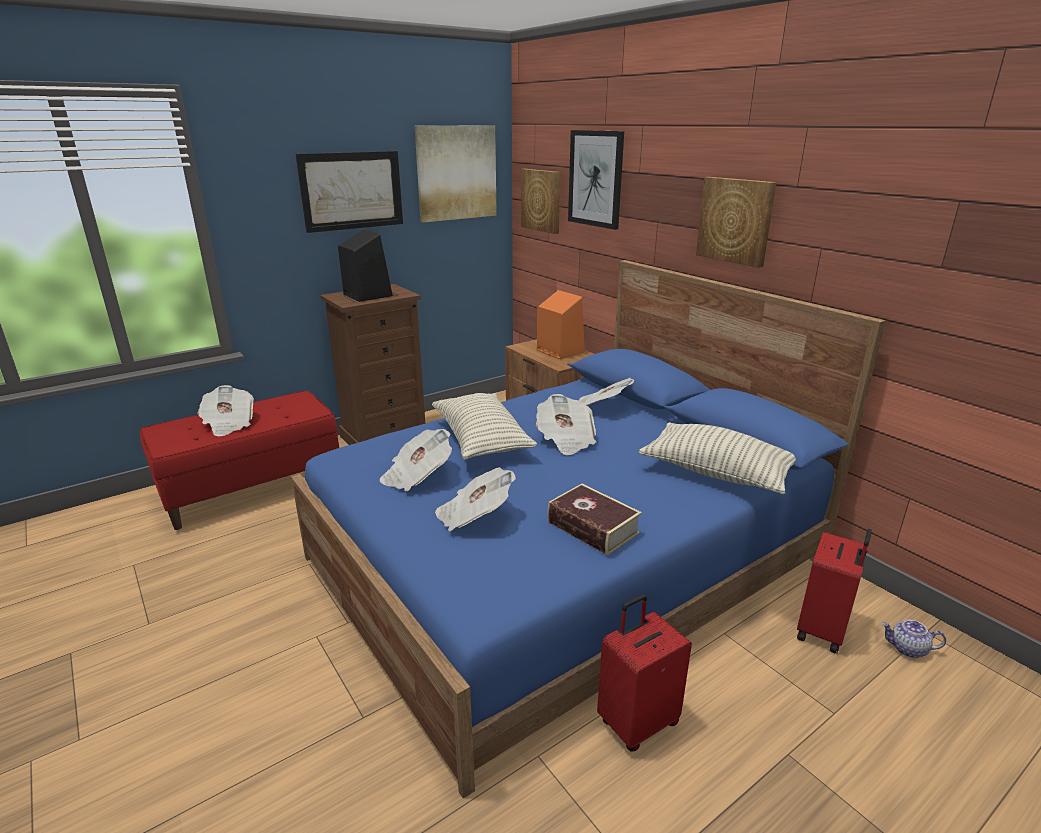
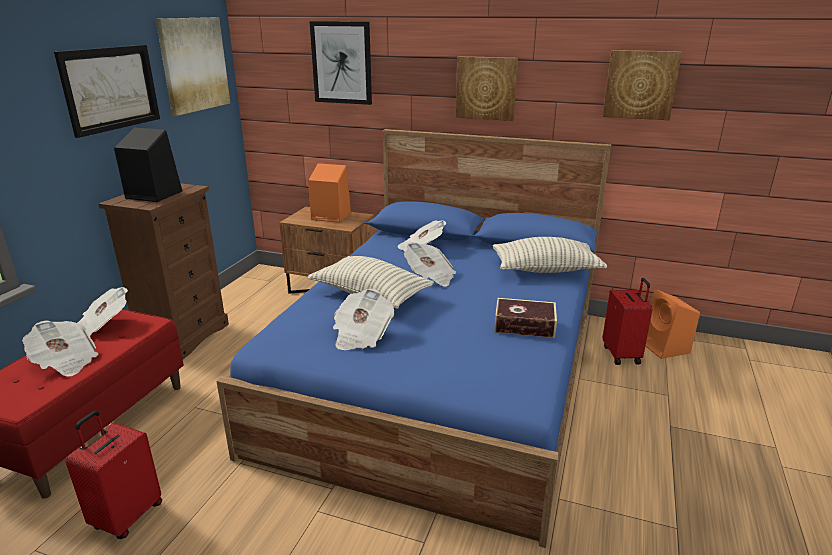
camera: 35 degrees left, 0 degrees up
(474, 516) = (443, 346): newspaper -> newspaper (102, 325)
(541, 200) = (277, 85): picture -> picture (640, 84)
(637, 722) = (588, 449): red suitcase -> red suitcase (127, 516)
(907, 649) = (665, 347): teapot -> orange speaker

